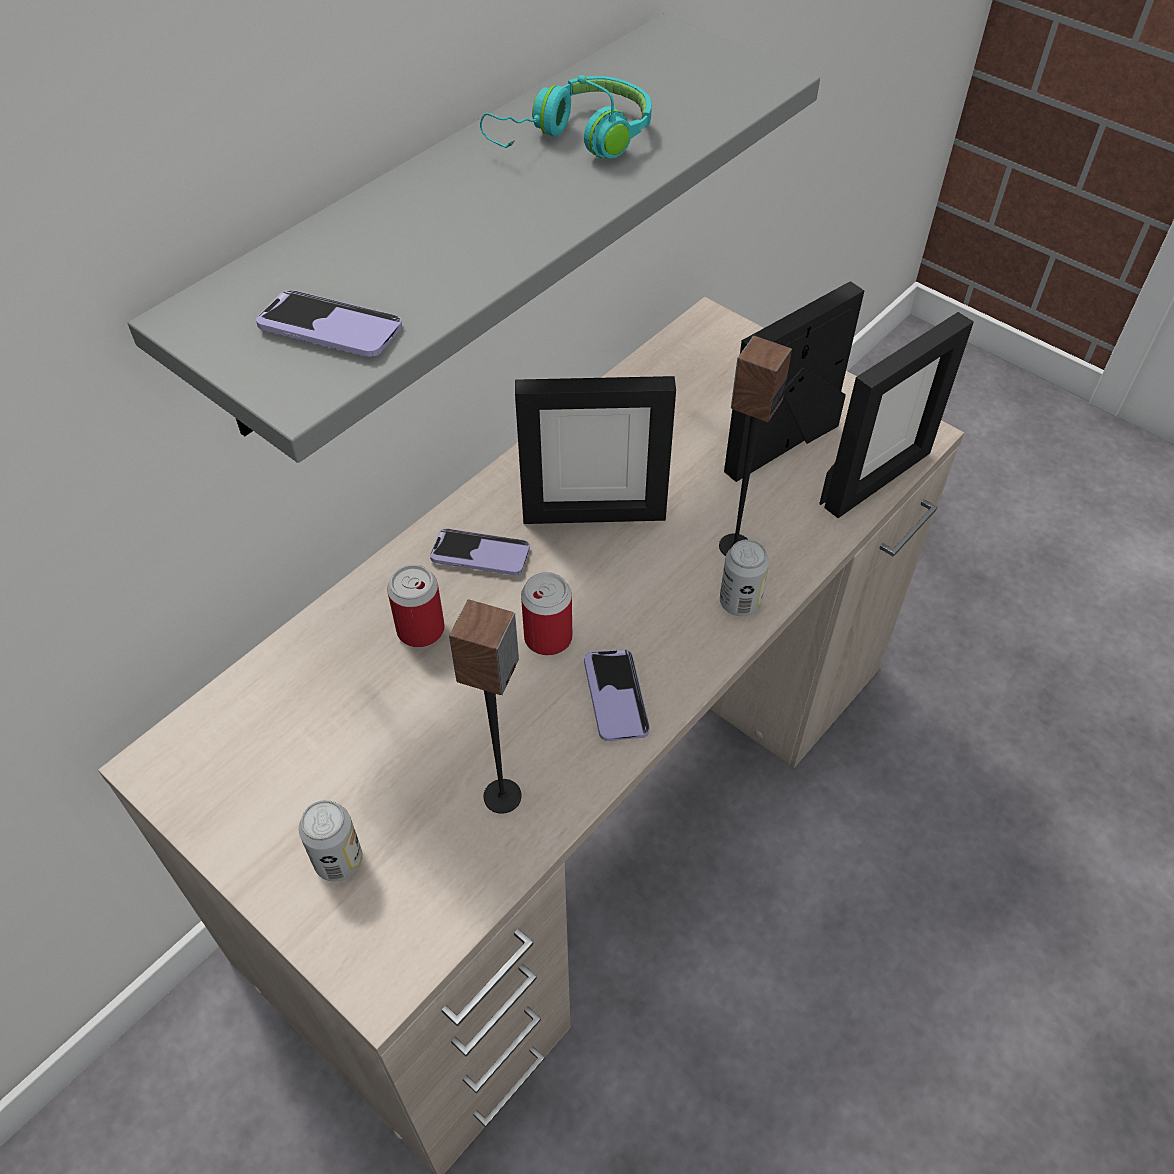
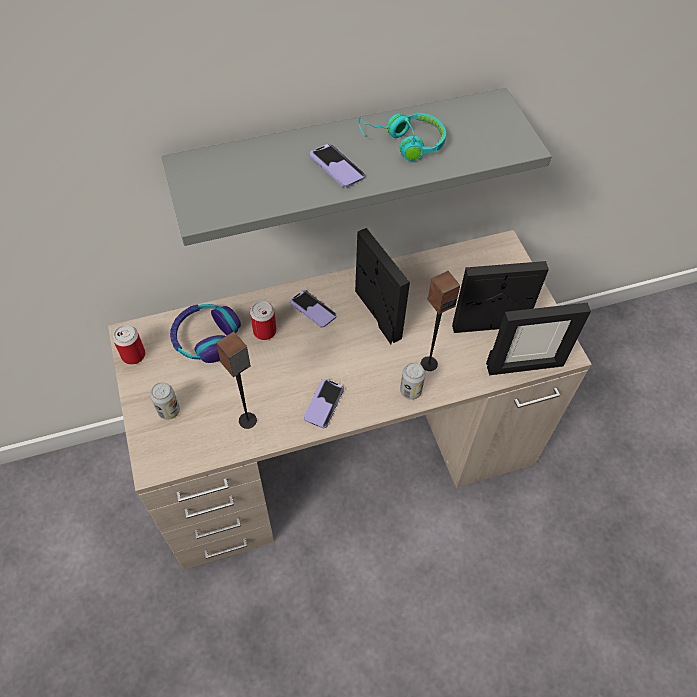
camera: 30 degrees right, 5 degrees up
(317, 695) = (205, 338): none -> headphones
(330, 327) = (231, 193): phone -> phone (337, 167)
(548, 637) = (314, 362): can -> can (133, 355)
(594, 512) = (376, 315): picture frame -> picture frame turned 150 degrees counterclockwise

